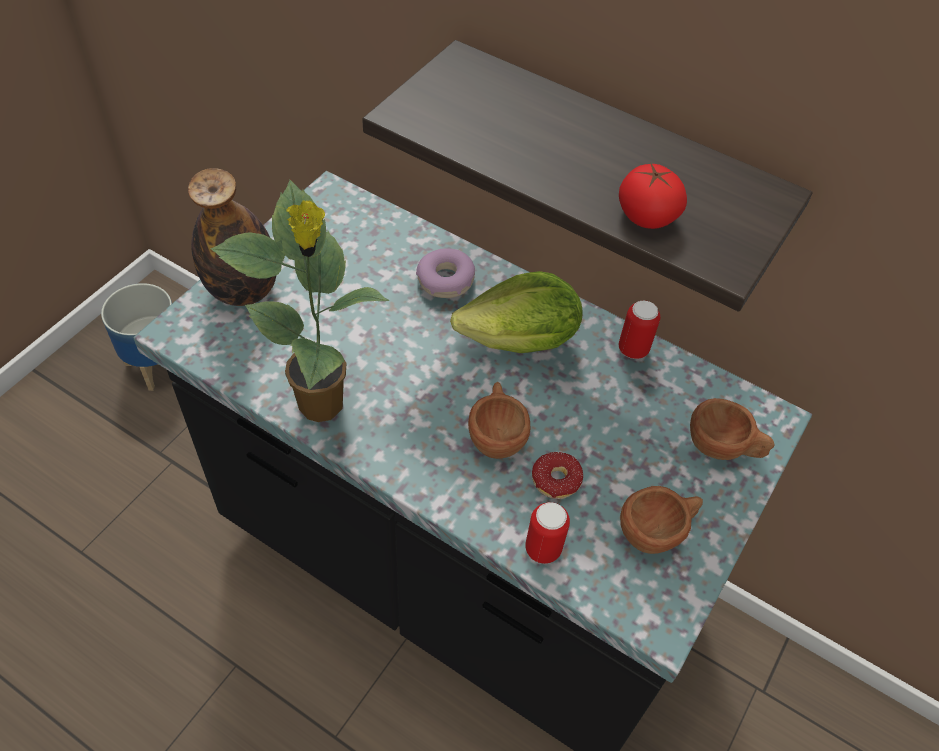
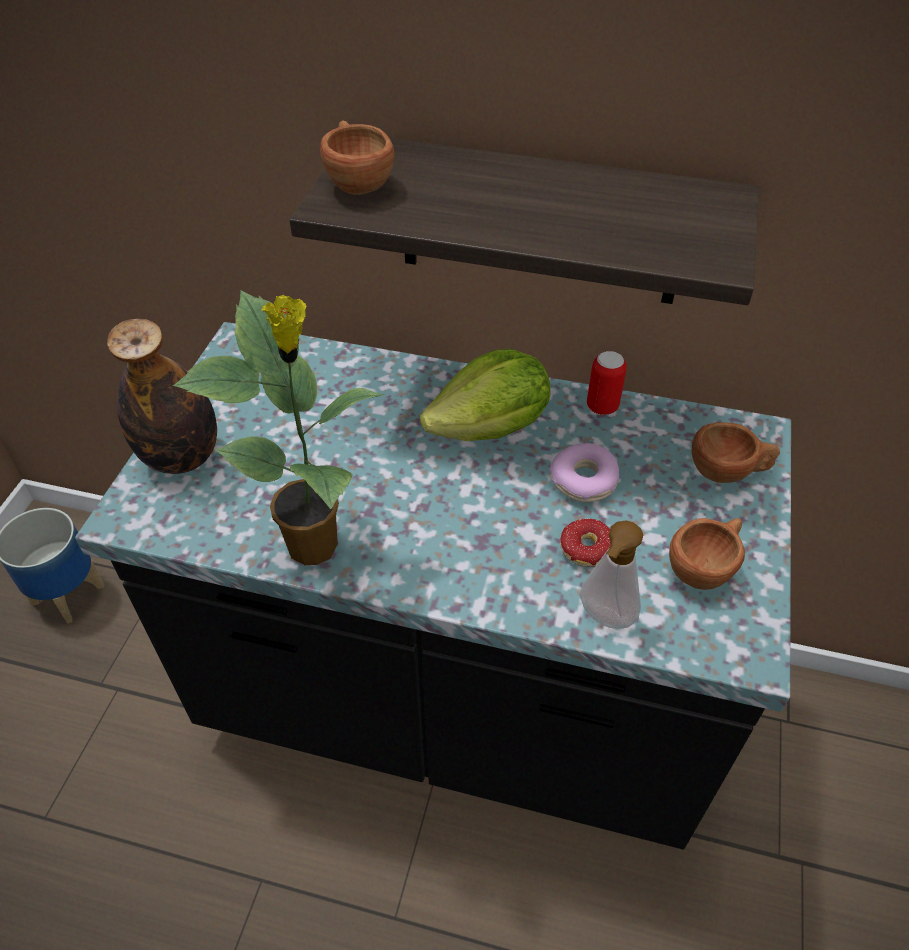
camera: 15 degrees left, 5 degrees down
(446, 280) = (391, 392): donut -> donut (584, 481)
(496, 434) = (507, 522): brown cup -> brown cup (357, 182)
(543, 549) = (604, 619): can -> soap dispenser
(646, 217) = (621, 241): tomato -> none

